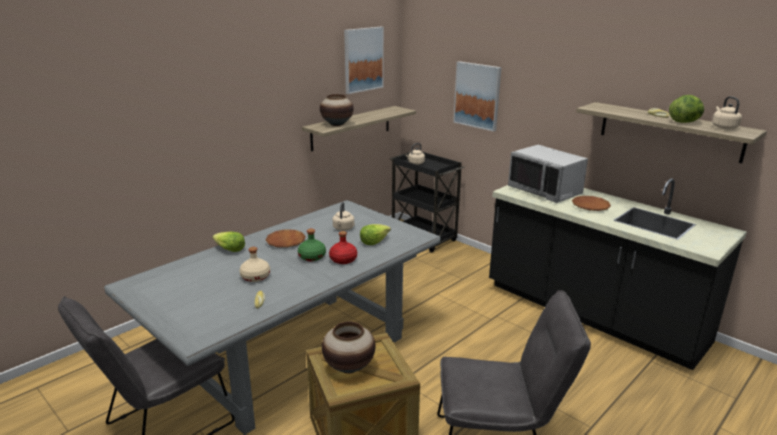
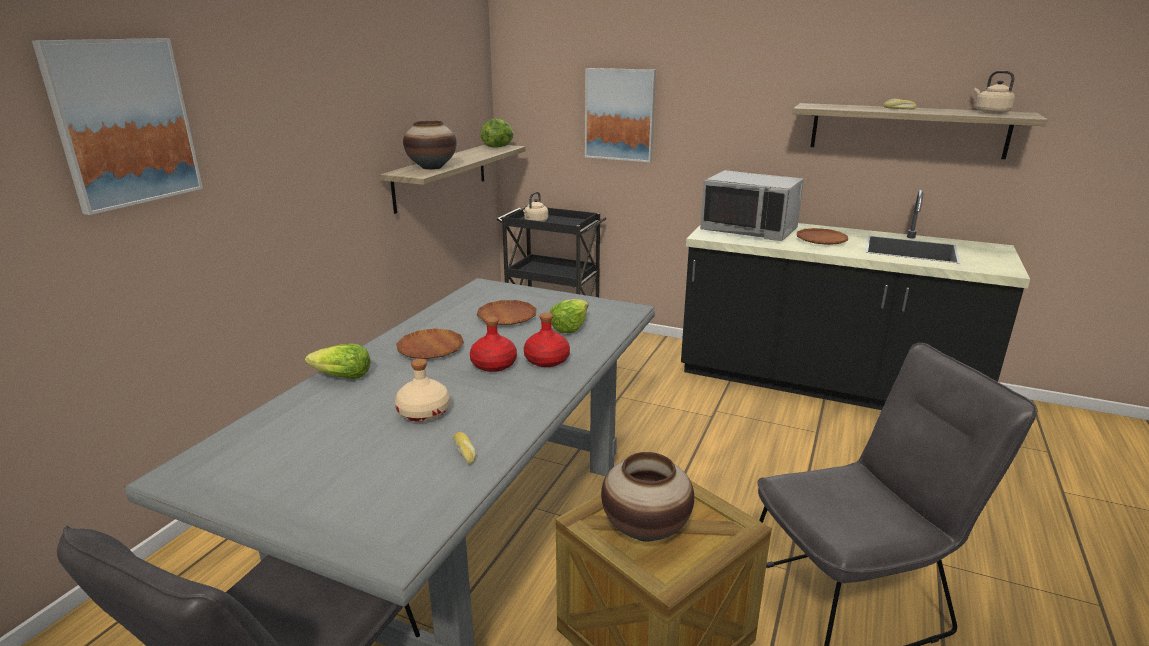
camera: 20 degrees left, 0 degrees up
(312, 257) = (494, 364): green bottle -> red bottle
(343, 228) = (507, 317): beige kettle -> brown plate
(363, 59) = (448, 71): picture -> picture (124, 123)
(685, 122) = (941, 111): lettuce -> lettuce (498, 147)

